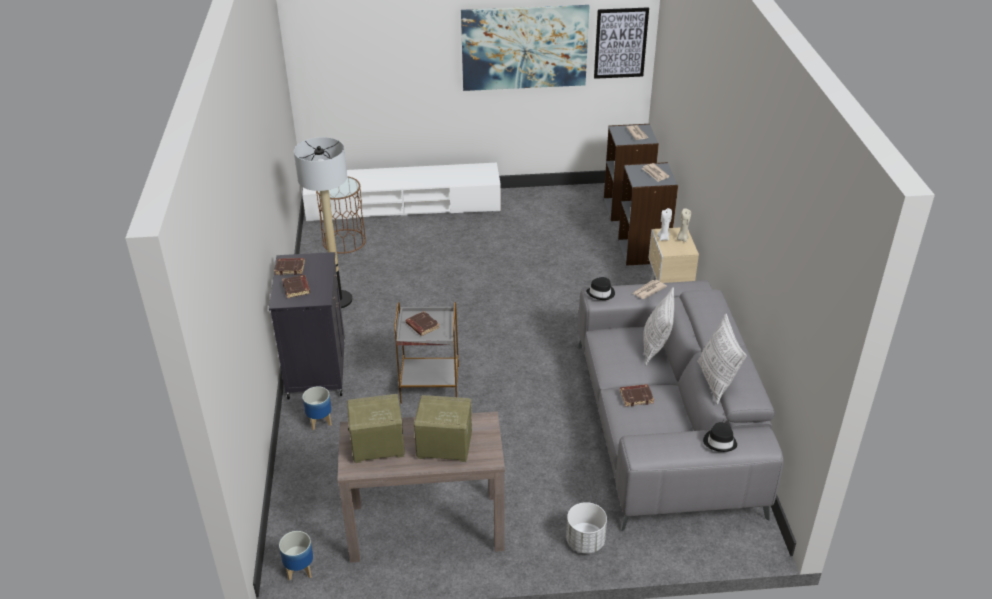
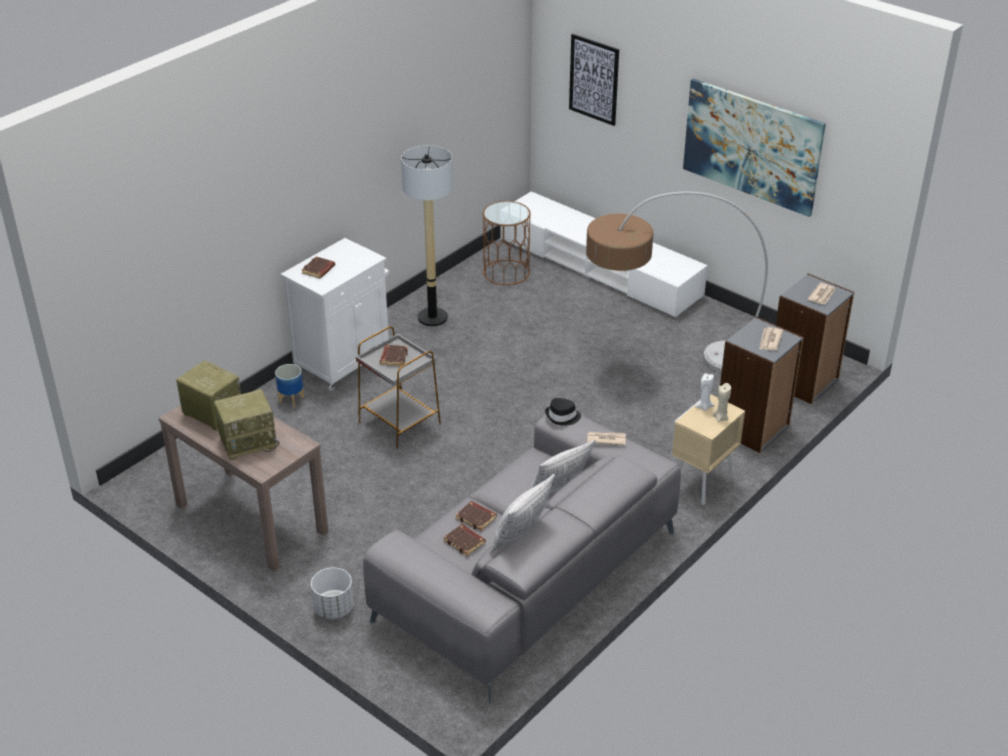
camera: 45 degrees right, 0 degrees up
(290, 268) = (338, 252): brown book -> brown book (465, 542)
(299, 570) = (143, 487): planter -> none
(317, 368) = (343, 360): black cabinet -> white cabinet
(443, 446) = (249, 442): radio -> radio turned 105 degrees clockwise
(532, 243) = (660, 361): none -> floor lamp
(620, 43) = (856, 183): picture -> picture (594, 79)
(720, 442) = (454, 584): black hat -> none

